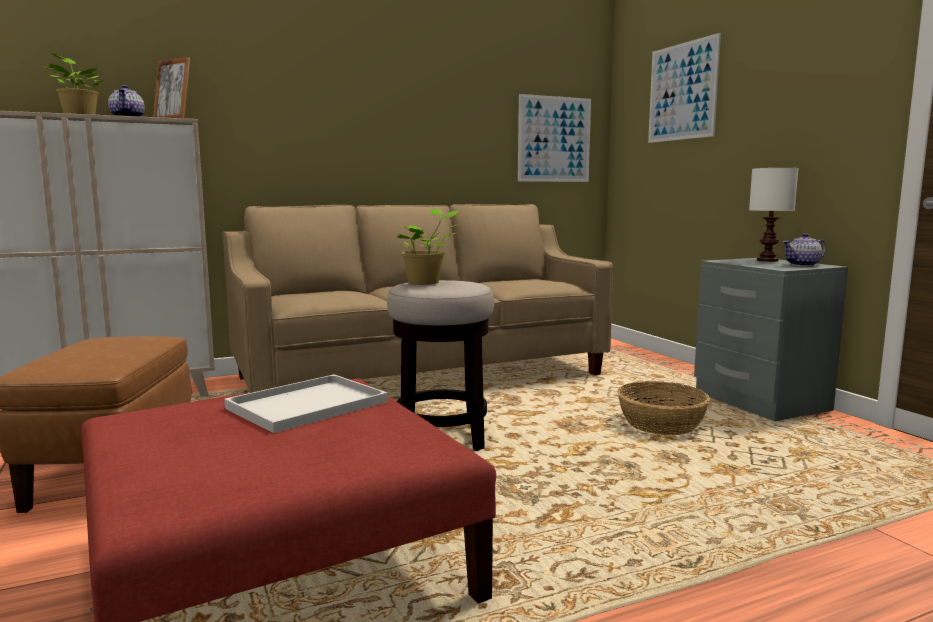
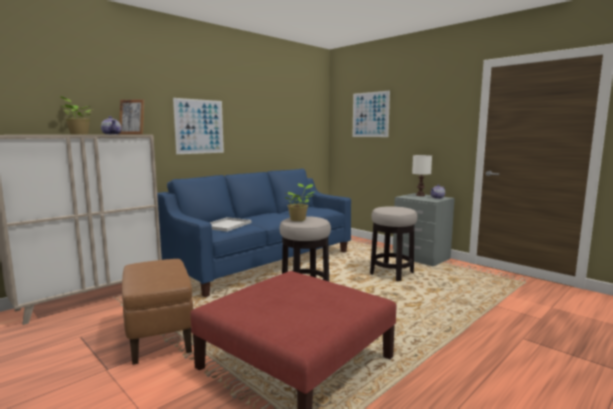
camera: 20 degrees left, 0 degrees up
(309, 404) = (292, 286): white tray -> white tray (227, 225)
(422, 376) = (262, 262): beige sofa -> blue sofa
(554, 139) = (306, 134): picture -> picture (199, 126)
(661, 424) = (391, 273): basket -> stool

